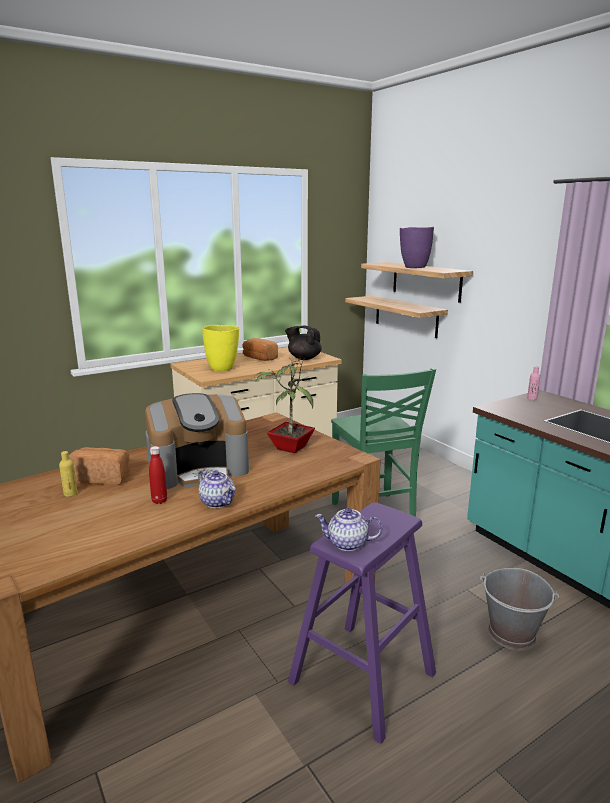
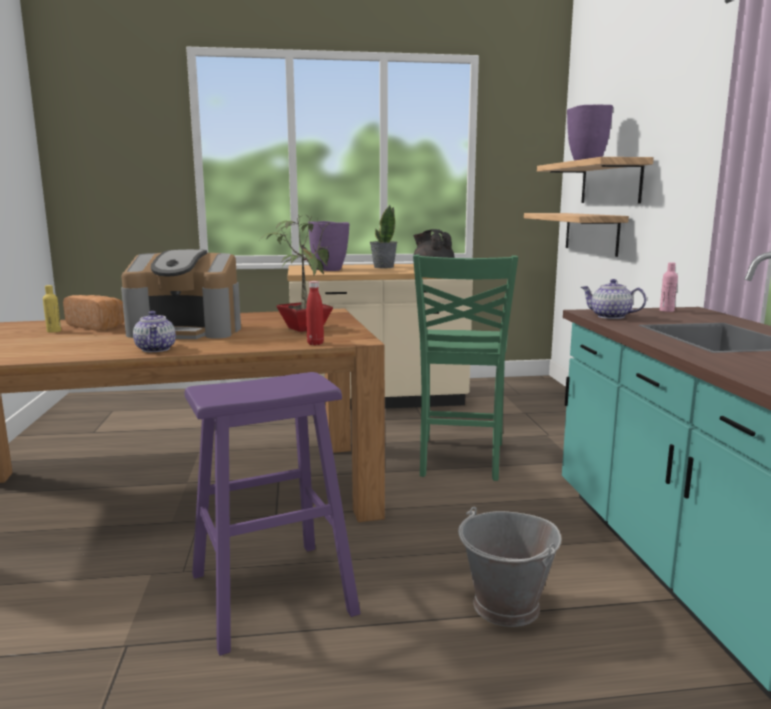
camera: 25 degrees right, 5 degrees down
(159, 501) = (110, 342): red bottle -> red bottle (315, 343)
(222, 368) = (329, 270): yellow vase -> purple vase
(259, 358) = (383, 267): bread -> potted plant
(347, 544) = (219, 391): teapot -> teapot (610, 316)

